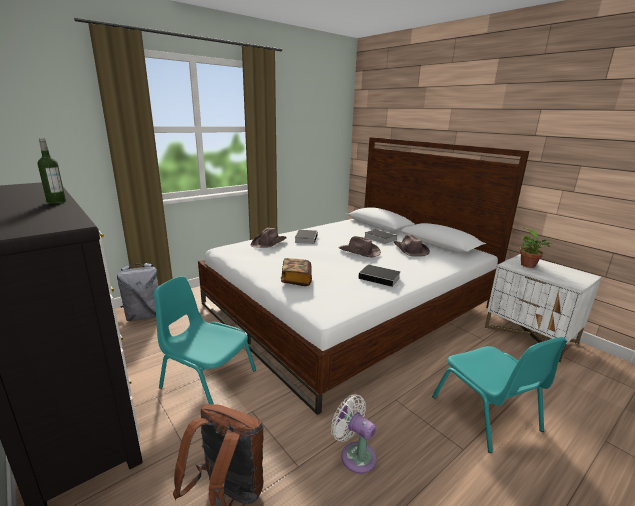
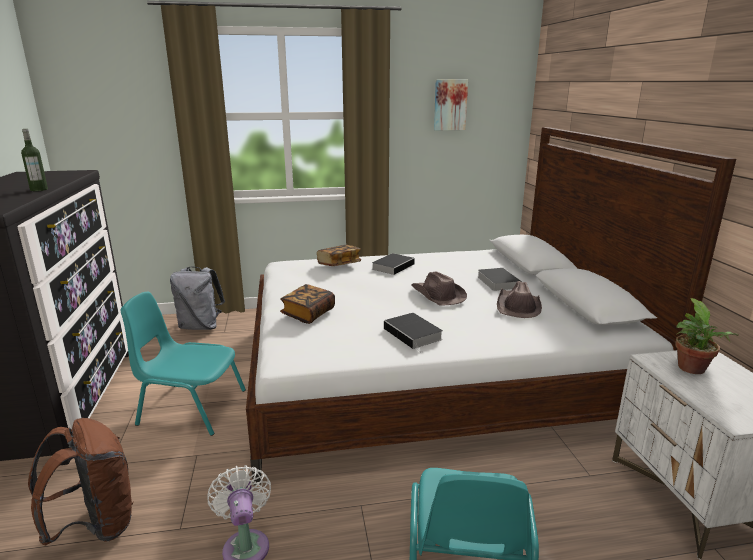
camera: 30 degrees right, 0 degrees up
(207, 379) = (191, 407): turquoise chair -> turquoise chair turned 45 degrees counterclockwise
(269, 242) = (339, 264): brown hat -> book
(308, 122) = (450, 105): none -> picture

